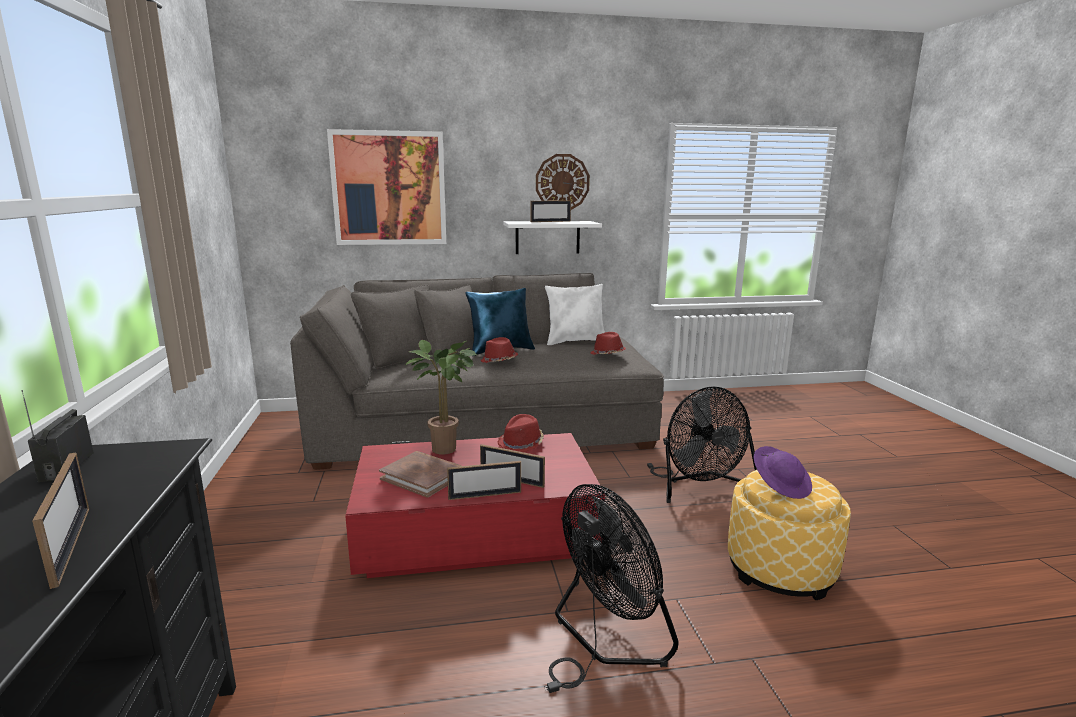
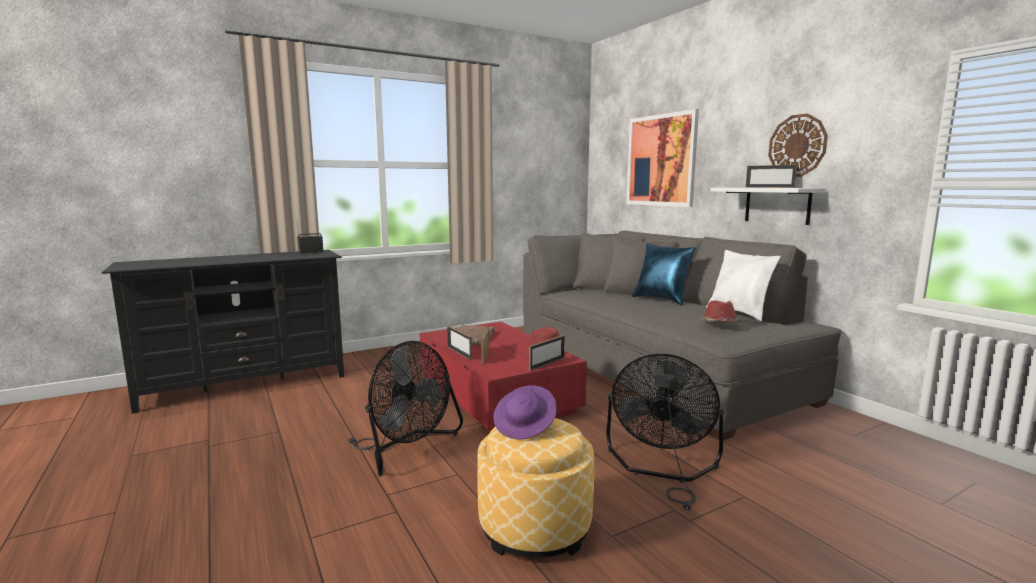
camera: 70 degrees right, 5 degrees down
(71, 544) = (252, 259): picture frame -> picture frame (547, 364)
(448, 448) = (516, 336): potted plant -> none
(499, 361) = (631, 302): red hat -> none
(694, 485) = (663, 470): black fan -> black fan turned 150 degrees clockwise

